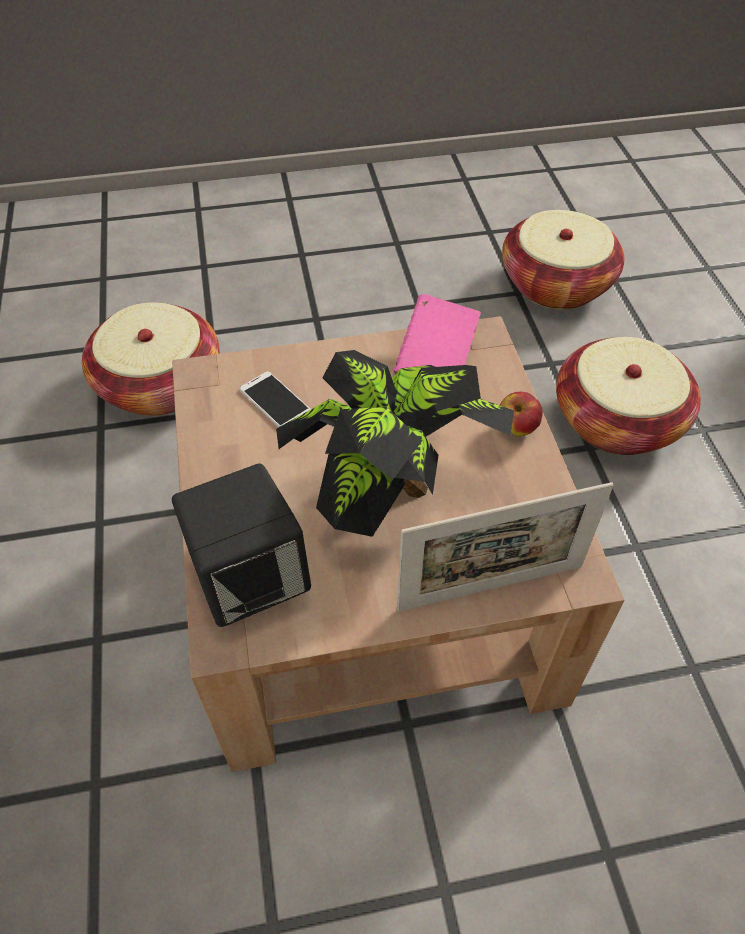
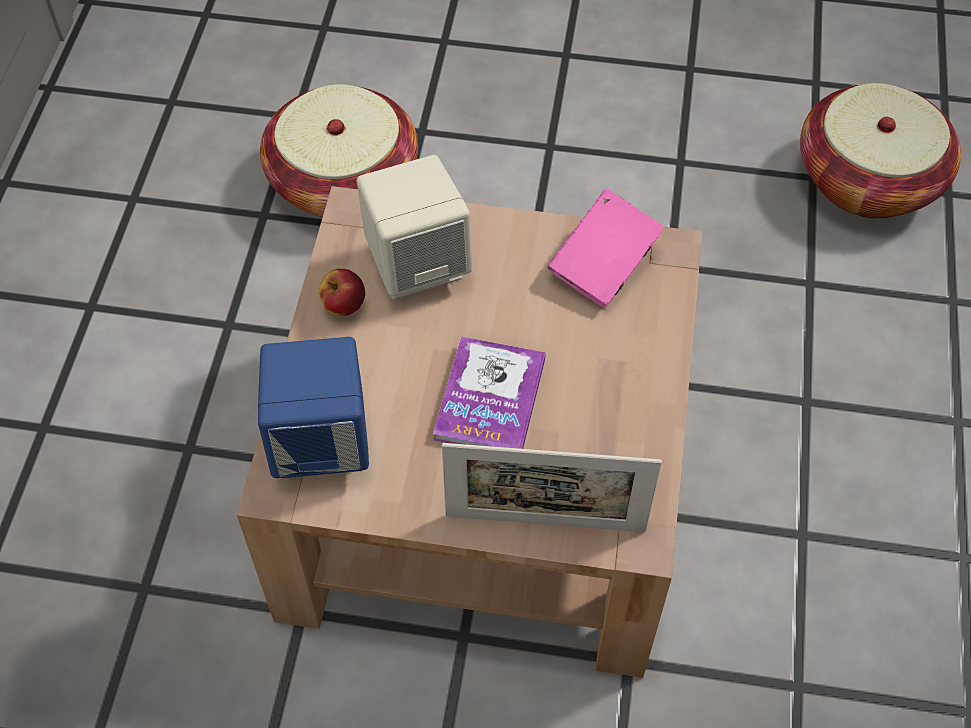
camera: 20 degrees right, 5 degrees up
(251, 580) = (322, 442): black speaker -> blue speaker
(276, 402) = (417, 264): phone -> beige speaker
(390, 494) = (490, 398): potted plant -> book
(517, 428) = (654, 367): apple -> apple (344, 305)
(616, 421) = (856, 379): basket -> none

